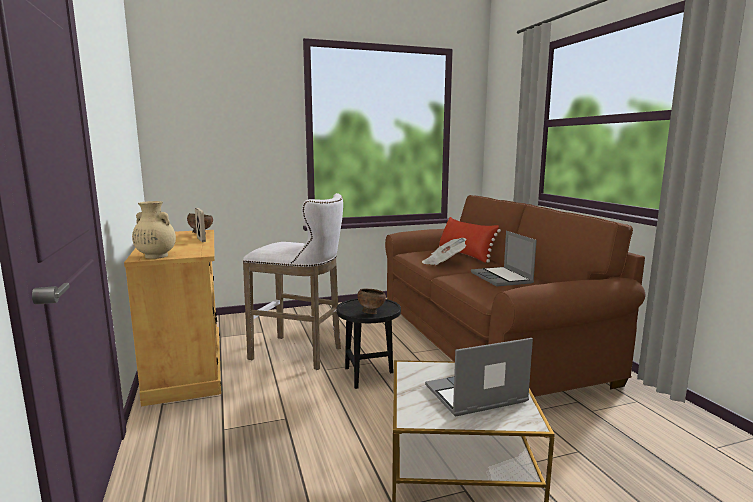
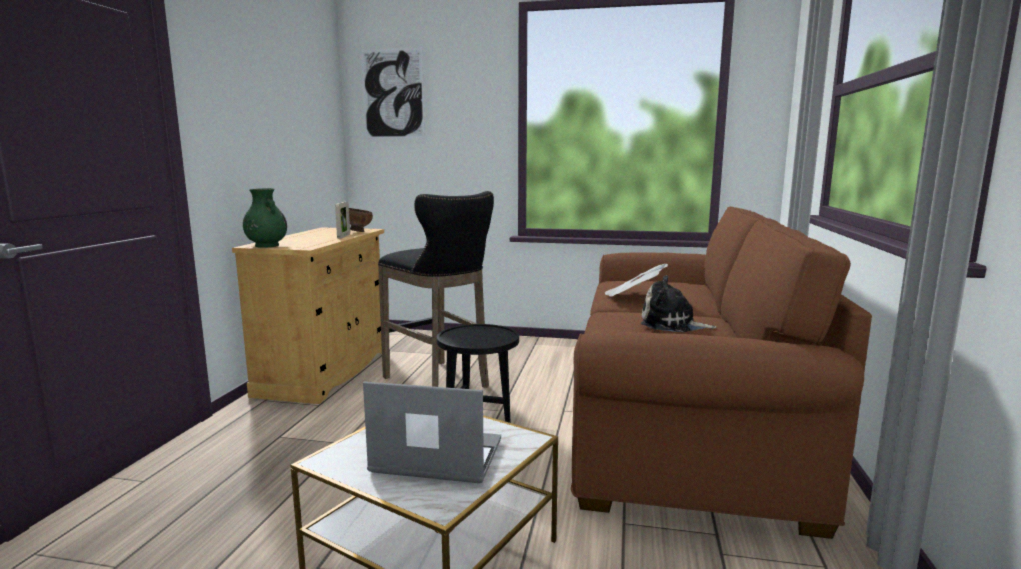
camera: 30 degrees right, 0 degrees up
(155, 256) = (266, 245): beige vase -> green vase
(190, 107) = (393, 94): none -> picture
(301, 353) = (440, 383): white stool -> black stool
(371, 313) = (468, 341): brown bowl -> none
(465, 254) = (686, 290): red pillow -> none
(502, 278) = (672, 324): laptop -> plush toy

